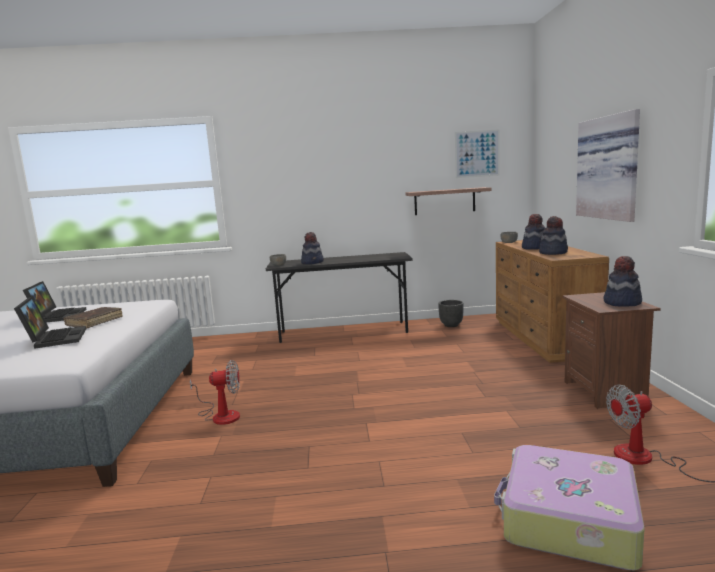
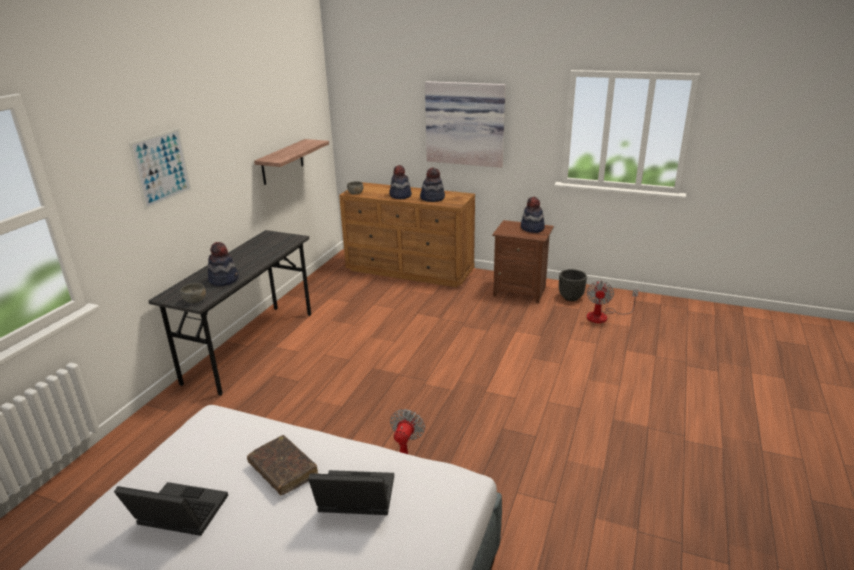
camera: 65 degrees left, 15 degrees up
(451, 325) = (324, 290): black planter -> black planter (571, 298)
(477, 154) = (297, 103): picture -> picture (162, 167)
(567, 520) = (644, 361): suitcase -> none

